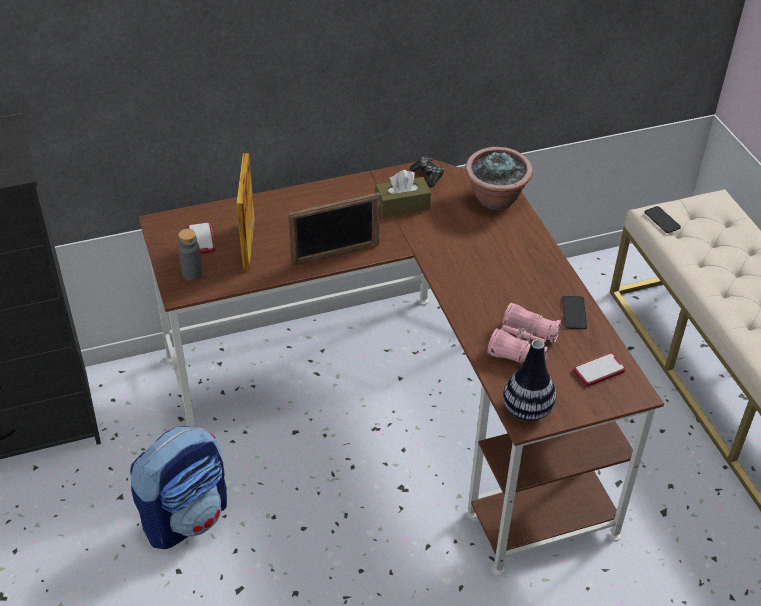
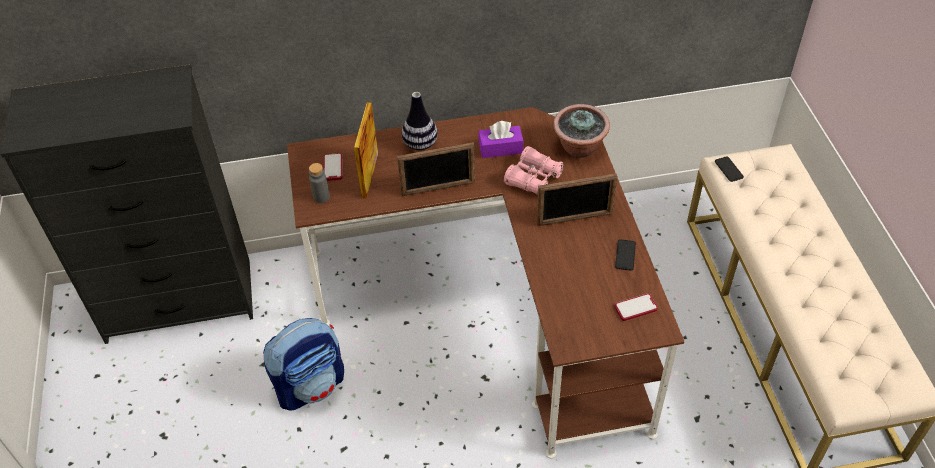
camera: 10 degrees right, 5 degrees up
(402, 205) = (500, 148): brown tissue box -> purple tissue box
(427, 175) = (526, 122): game controller -> none
(506, 277) = (574, 219): none -> picture frame
(523, 346) = (576, 281): pink binoculars -> pink binoculars (533, 179)
(527, 409) = (569, 337): vase -> vase (420, 144)

